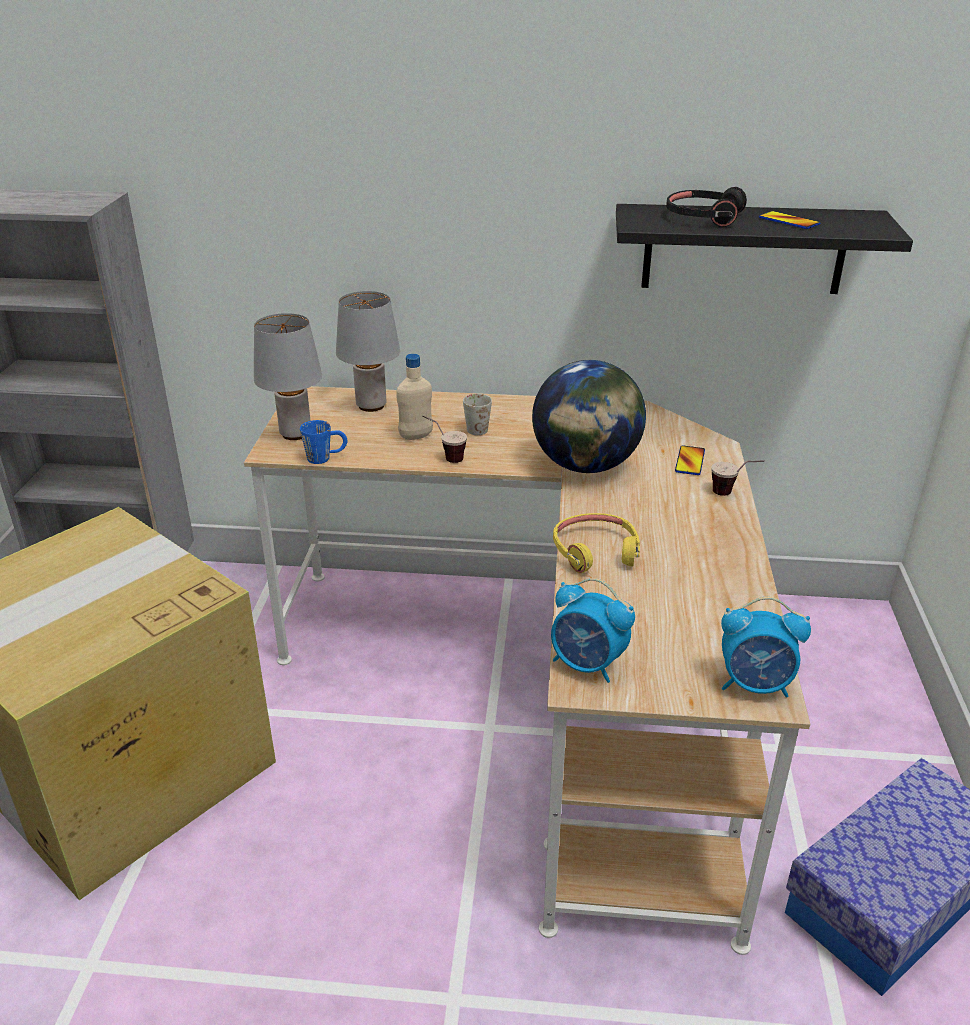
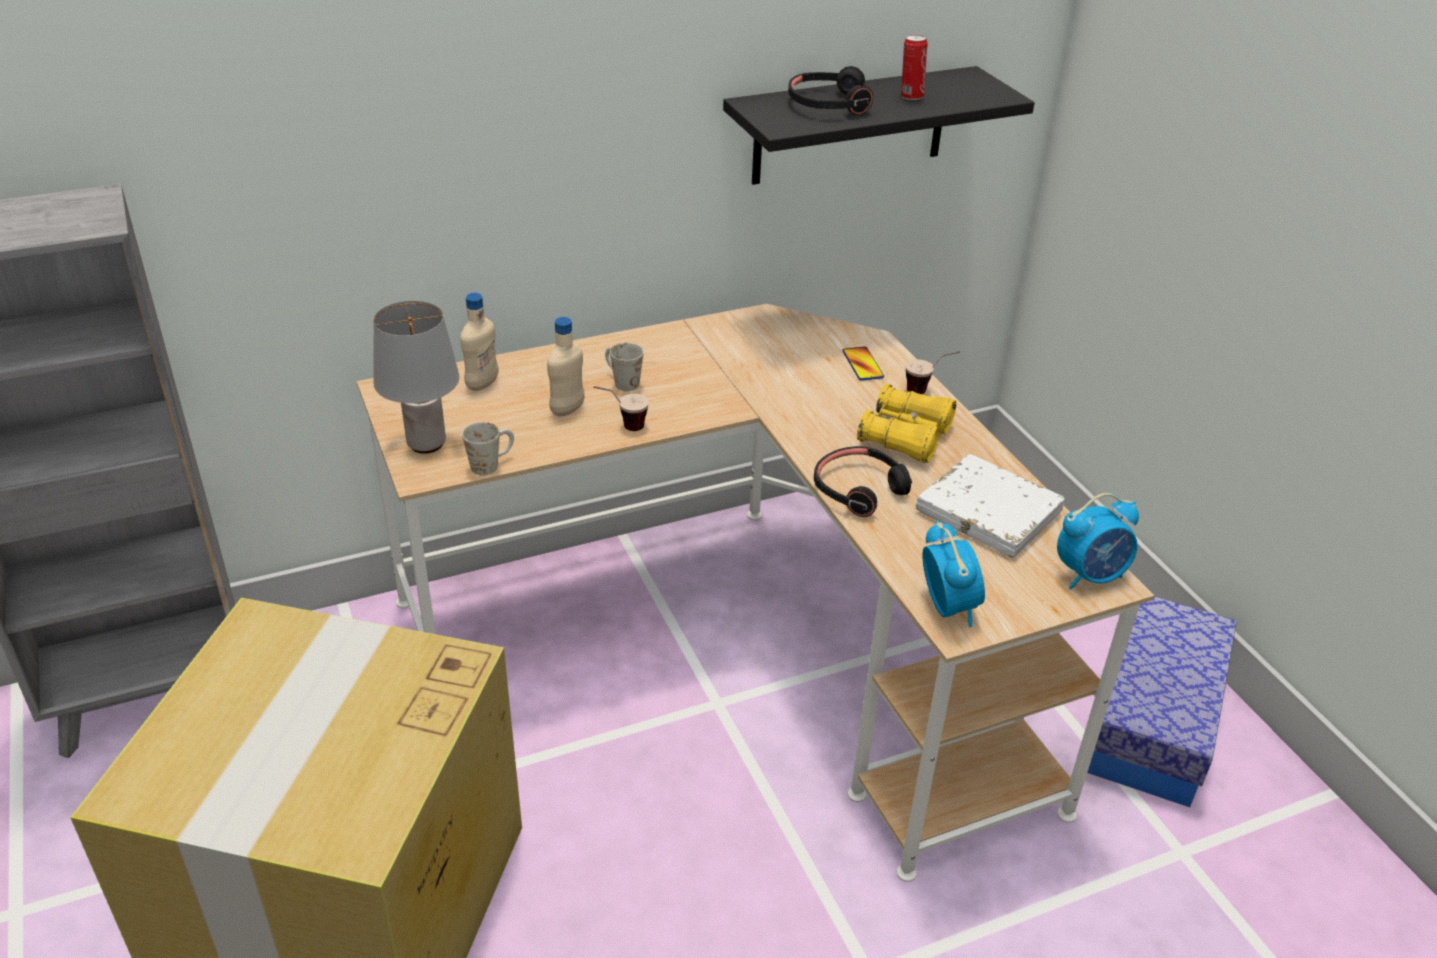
camera: 30 degrees left, 5 degrees up
(326, 458) = (492, 464): blue mug -> white mug
(372, 406) = (482, 384): grey table lamp -> beige bottle
(585, 466) = (771, 397): globe -> none
(587, 665) = (947, 607): alarm clock -> alarm clock turned 105 degrees counterclockwise
(595, 551) = (858, 489): yellow headphones -> black headphones
(677, 523) = (905, 436): none -> yellow binoculars
(700, 603) = (988, 512): none -> white book
(788, 221) = (910, 96): phone -> can

